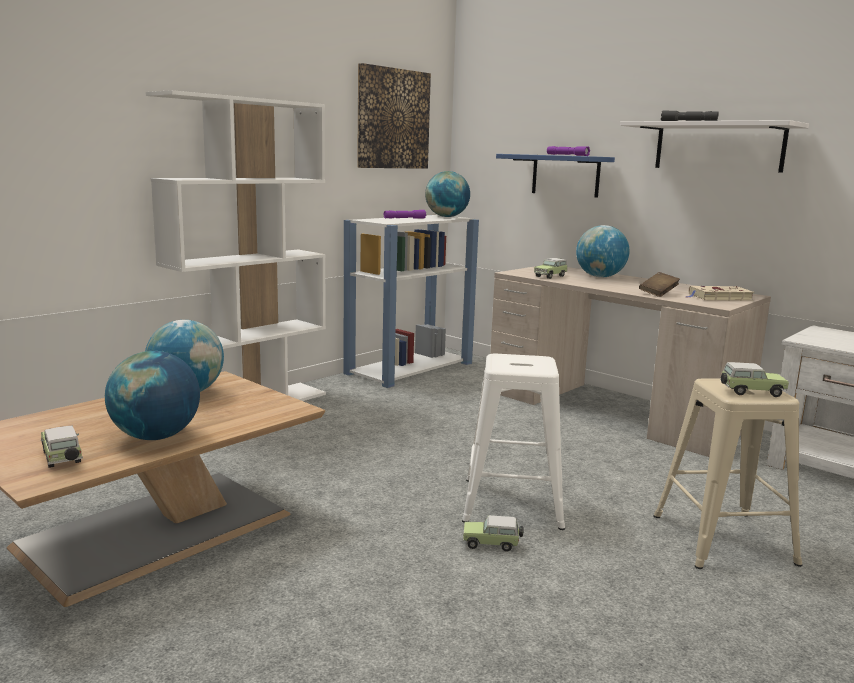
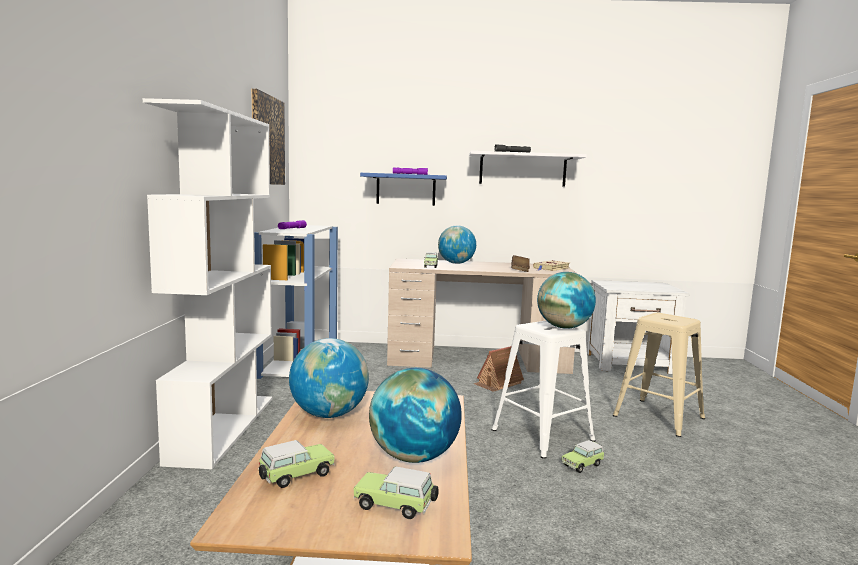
camera: 40 degrees left, 5 degrees down
(447, 217) = (310, 225): globe -> globe (564, 327)
(577, 440) = (498, 383): none -> toy house
(750, 392) = (675, 320): toy car -> toy car (294, 476)

